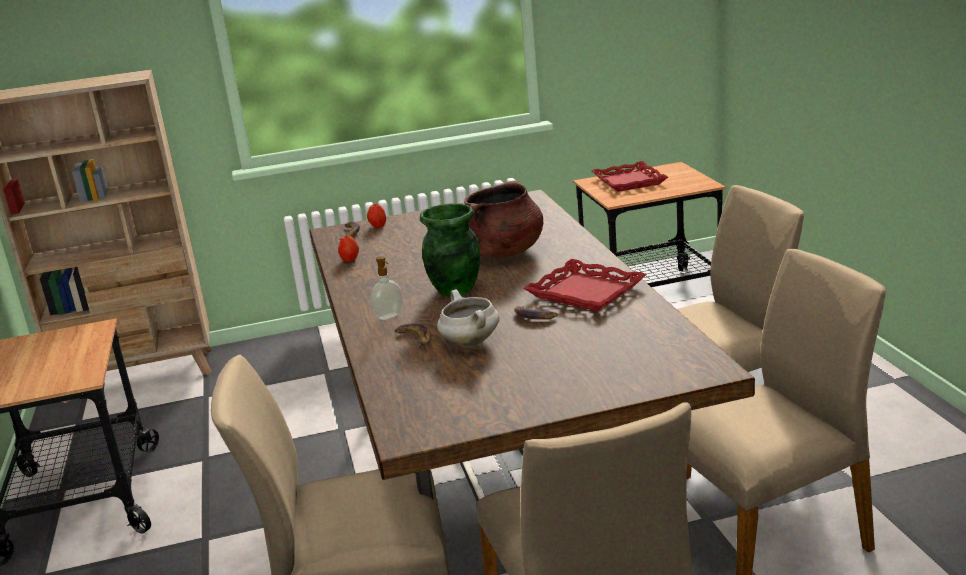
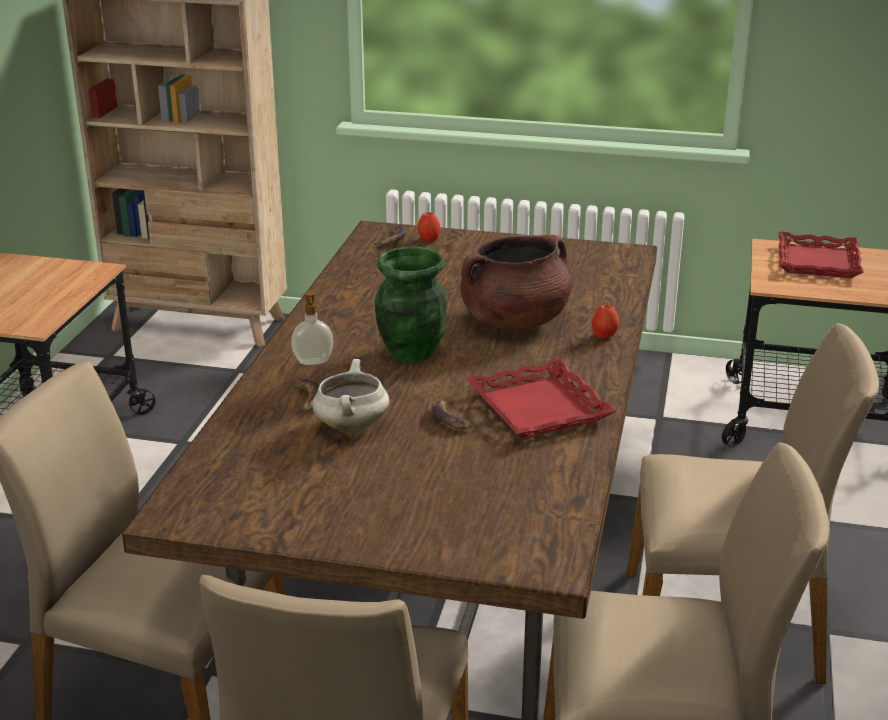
camera: 25 degrees right, 5 degrees up
(350, 260) = (354, 275): apple -> apple (604, 336)

